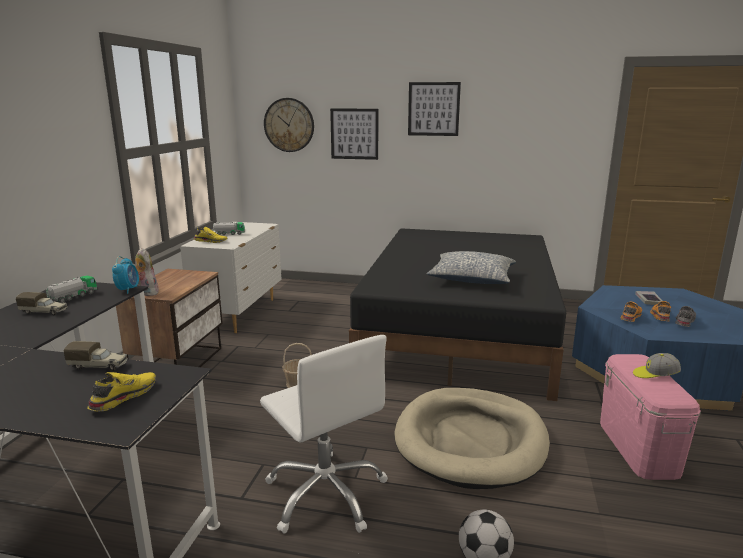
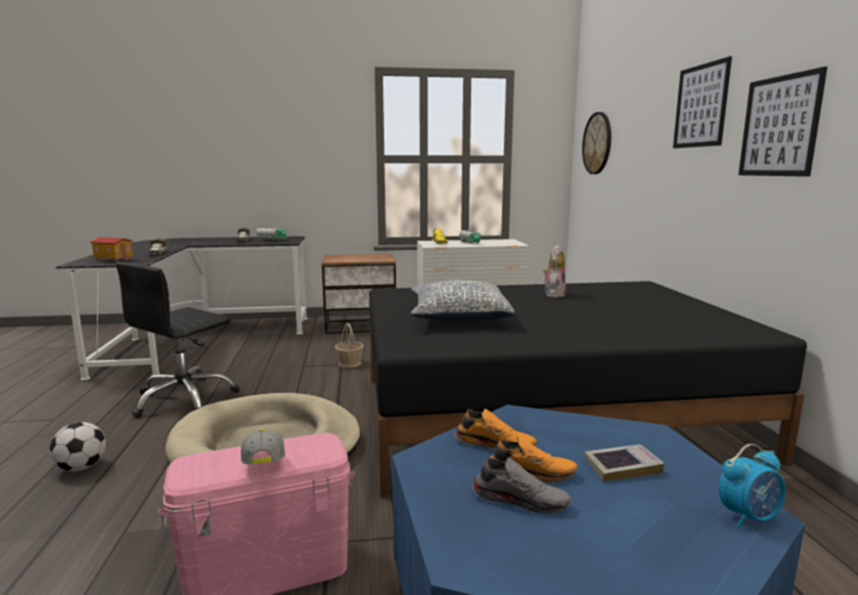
camera: 70 degrees right, 5 degrees down
(123, 396) = (114, 260): yellow shoe -> toy house
(128, 290) = (288, 243): alarm clock -> alarm clock (748, 517)
(147, 293) = (333, 257): plush toy -> plush toy (553, 294)
(326, 493) = (185, 399): white office chair -> black office chair
(354, 134) = (635, 150): picture -> picture (779, 126)

